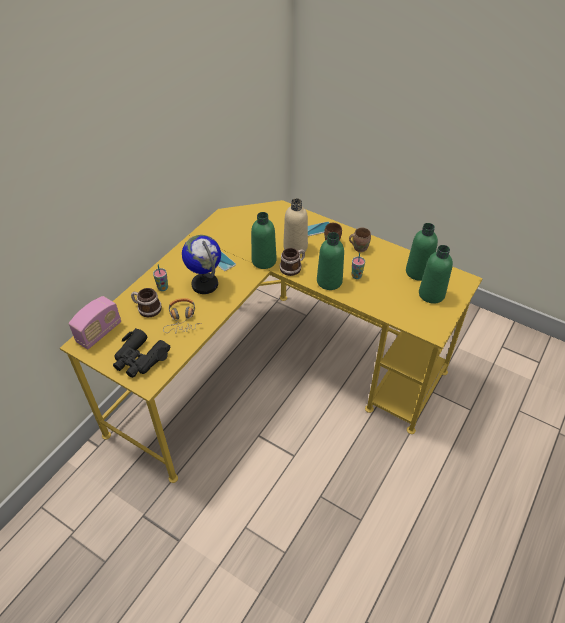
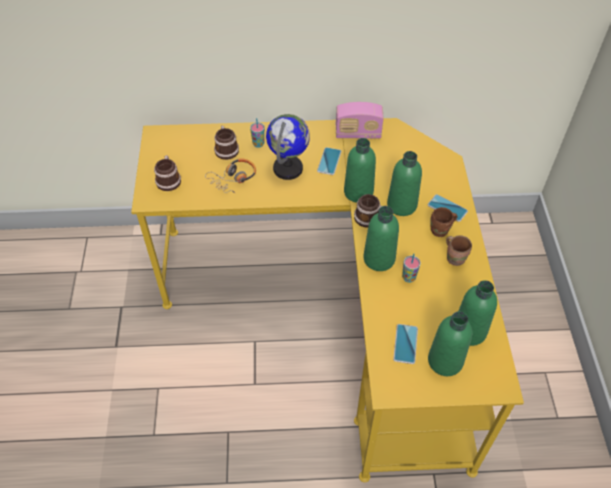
camera: 55 degrees right, 5 degrees up
(99, 333) = (176, 138): radio -> radio (358, 133)
(140, 359) = (168, 179): black binoculars -> mug
(295, 247) = (402, 205): beige bottle -> green bottle
(406, 305) = (405, 344): none -> phone

